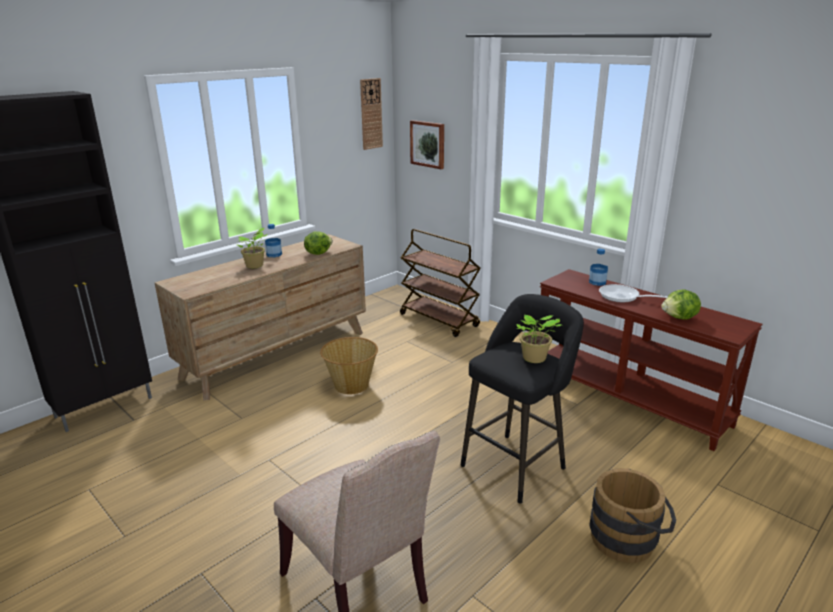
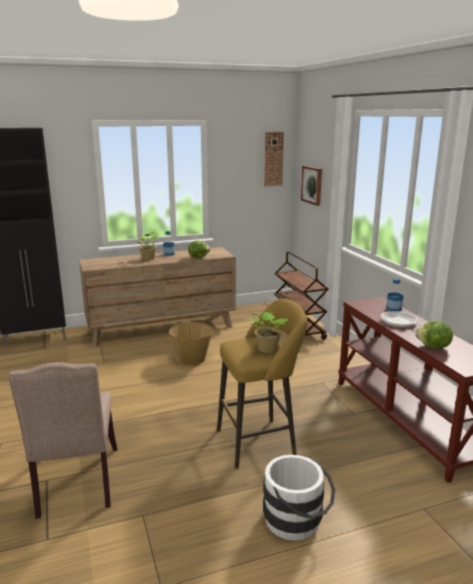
camera: 25 degrees right, 5 degrees down
(516, 464) = (260, 441): black stool -> yellow stool
(629, 540) = (297, 522): brown bucket -> white bucket

